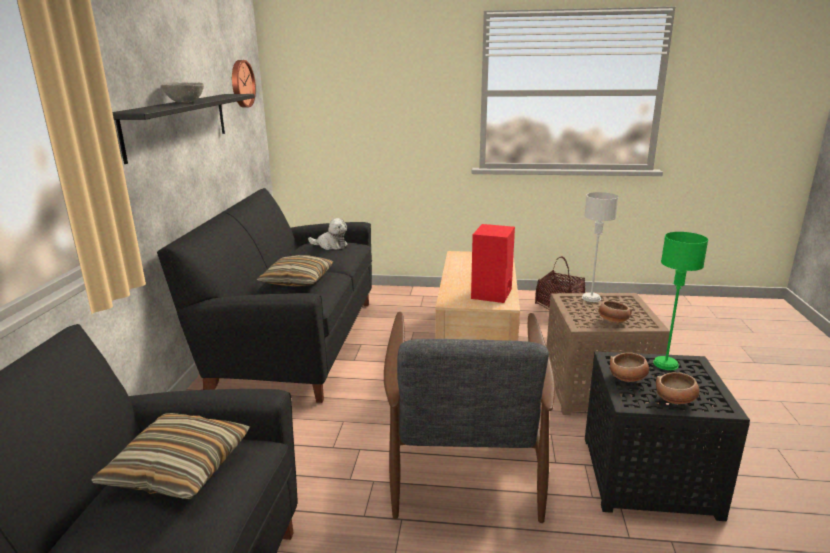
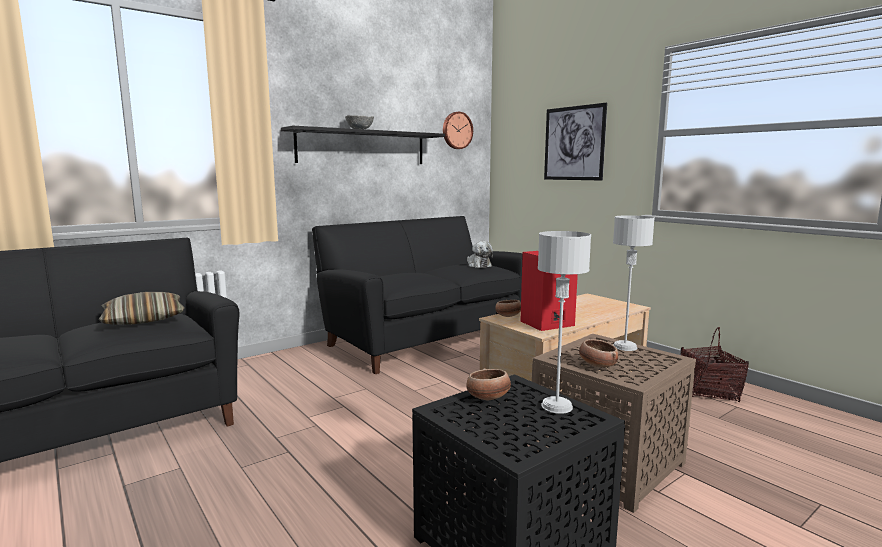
camera: 45 degrees right, 10 degrees down
(297, 280) = (407, 275): pillow -> none
(386, 99) = (574, 143): none -> picture
(464, 462) = (387, 446): grey armchair -> none
(666, 364) = (557, 406): green table lamp -> grey table lamp
(676, 400) = (486, 427): bowl -> bowl (508, 316)

